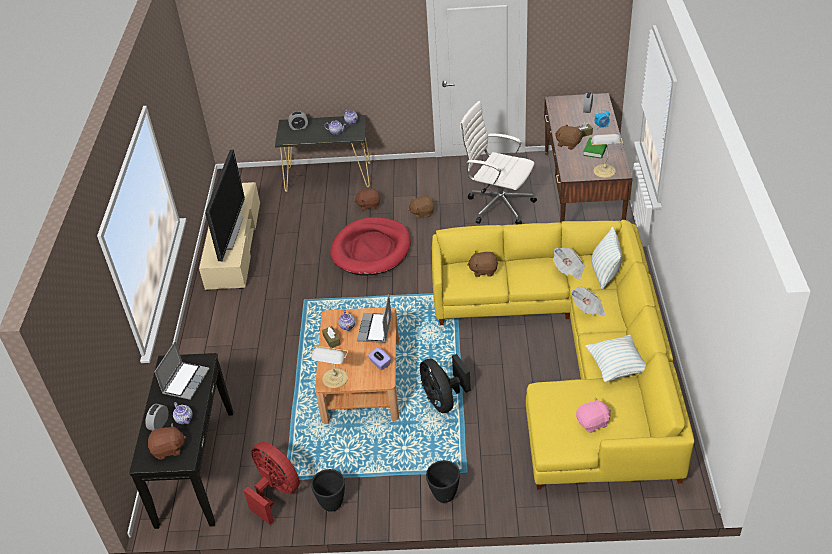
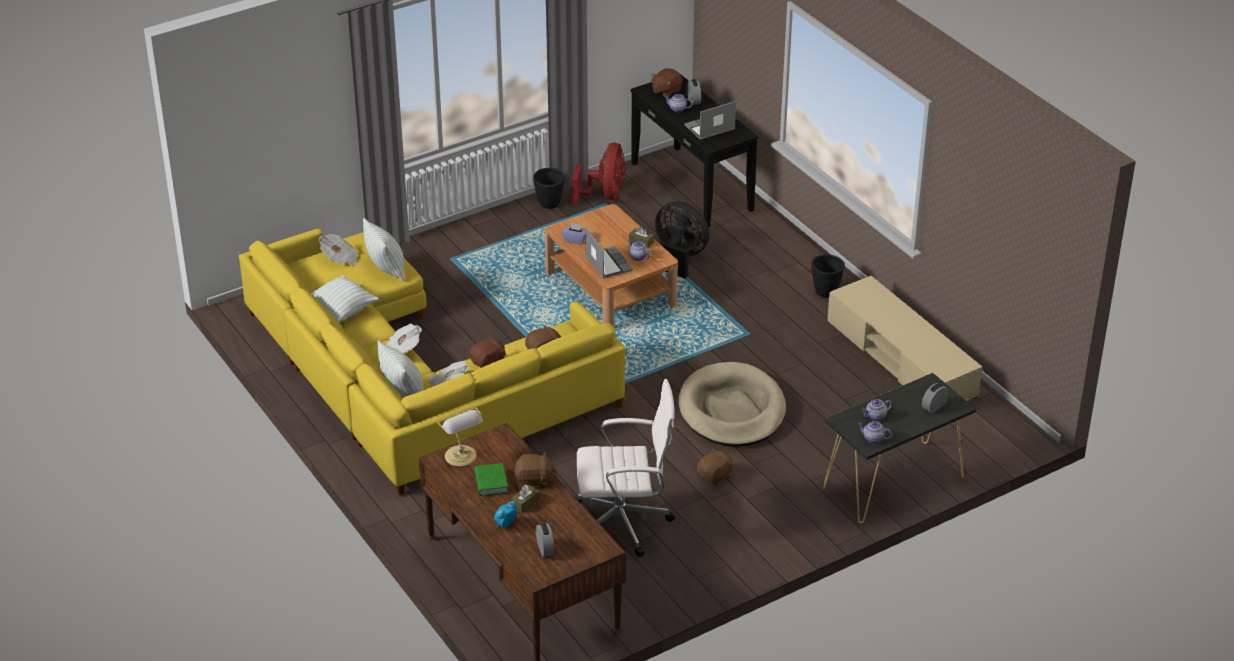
camera: 145 degrees right, 5 degrees down
(185, 381) = (709, 128): laptop -> laptop turned 75 degrees clockwise
(230, 233) = (887, 318): television -> none
(275, 492) = (604, 195): red fan -> red fan turned 90 degrees counterclockwise
(334, 379) = (605, 216): table lamp -> none
(368, 205) = (795, 462): brown plush toy -> brown plush toy (488, 364)
(371, 249) = (732, 410): red dog bed -> beige dog bed
(443, 399) = (516, 300): black fan -> black fan (679, 257)
(444, 495) = (458, 239): black planter -> black planter (826, 292)
(555, 400) = (386, 269): none -> pillow
(593, 423) = (340, 259): pink plush toy -> newspaper

